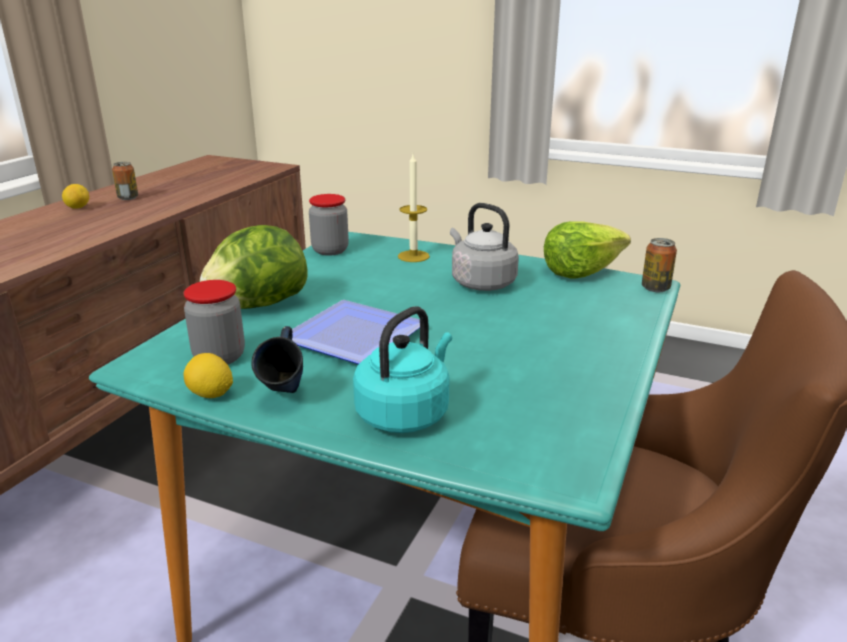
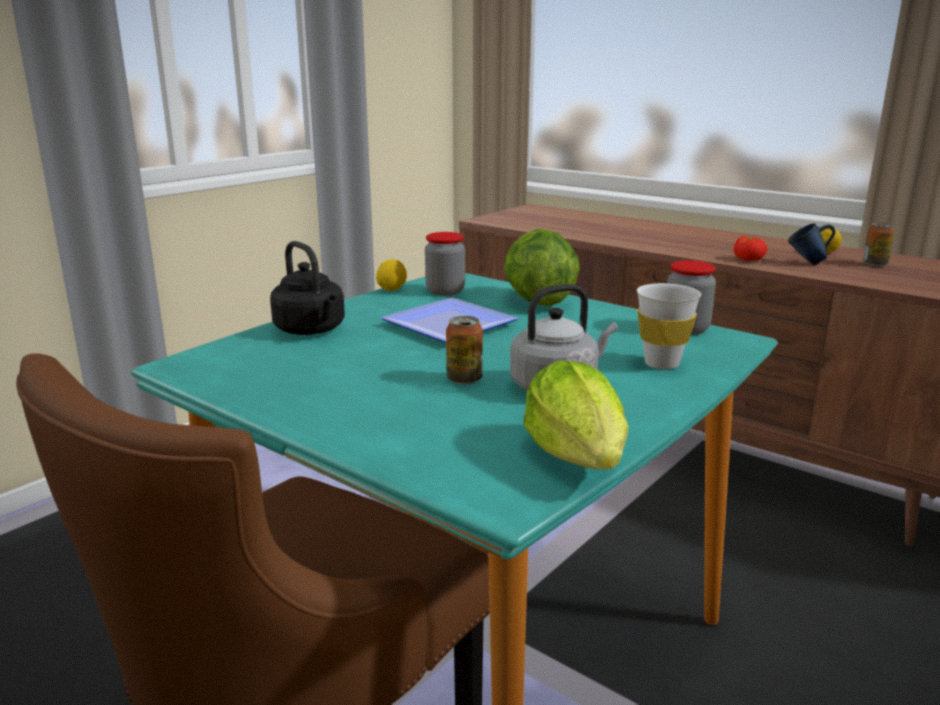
camera: 105 degrees right, 5 degrees down
(94, 231) = (748, 259): none -> tomato
(285, 397) = (369, 304): blue mug -> blue mug (807, 263)
(405, 413) = (311, 330): turquoise kettle -> black kettle
(413, 256) = (662, 364): candle -> white cup
(655, 288) = (485, 499): can -> can (464, 379)

